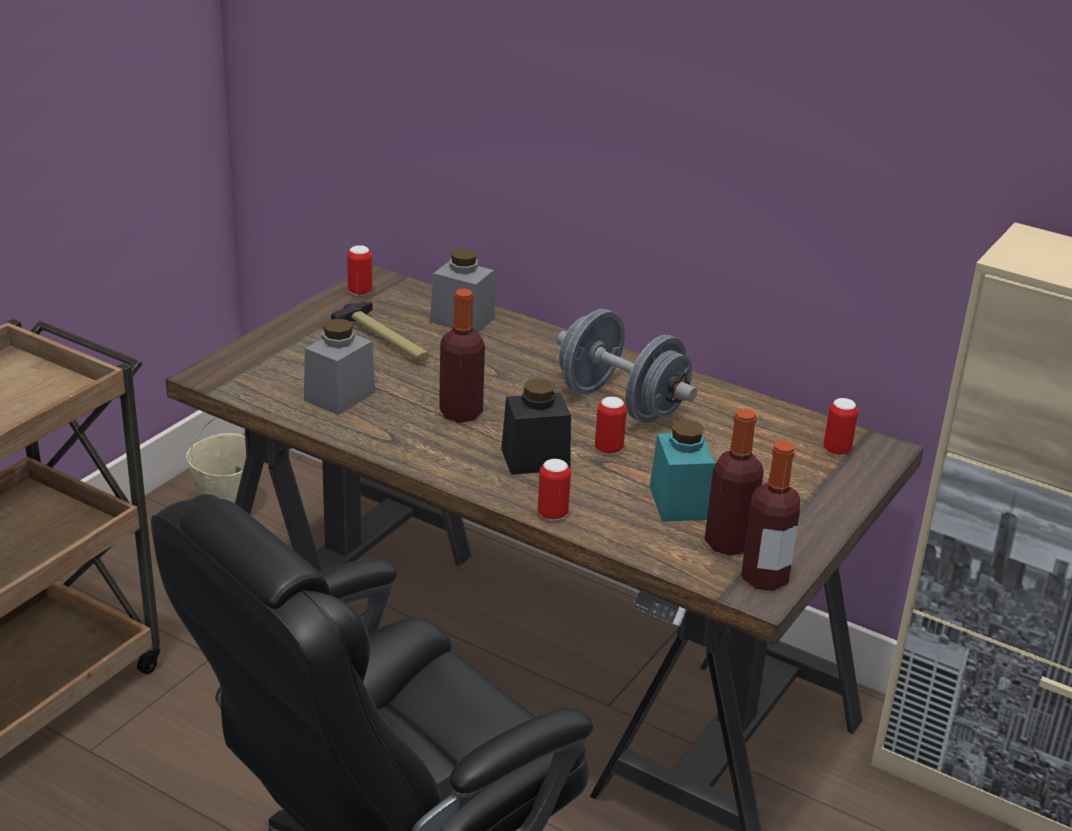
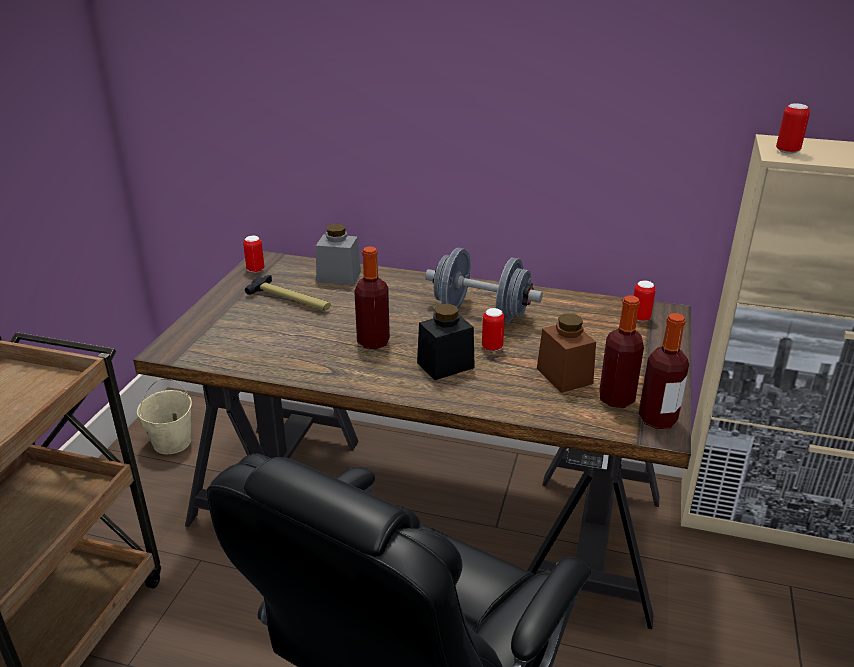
camera: 15 degrees left, 0 degrees up
(339, 396) = (277, 347): grey jar -> none
(552, 514) = (482, 404): can -> can (787, 151)
(679, 502) = (564, 376): turquoise jar -> brown jar

